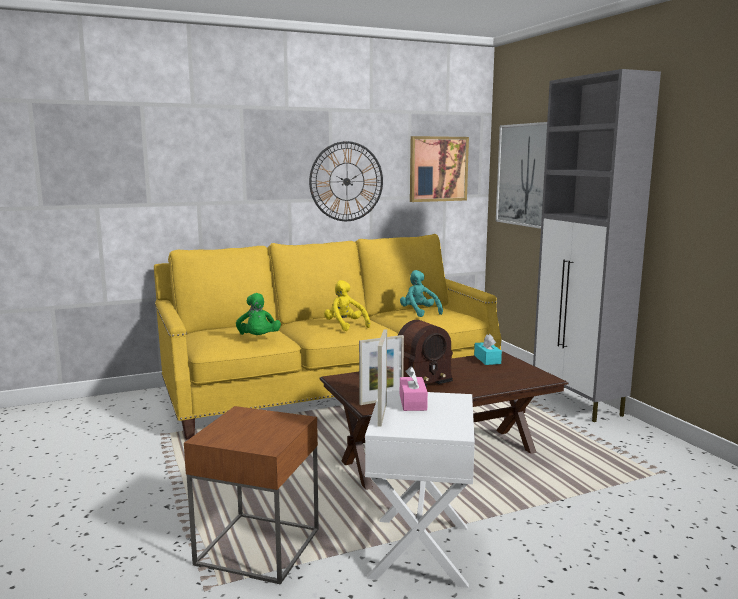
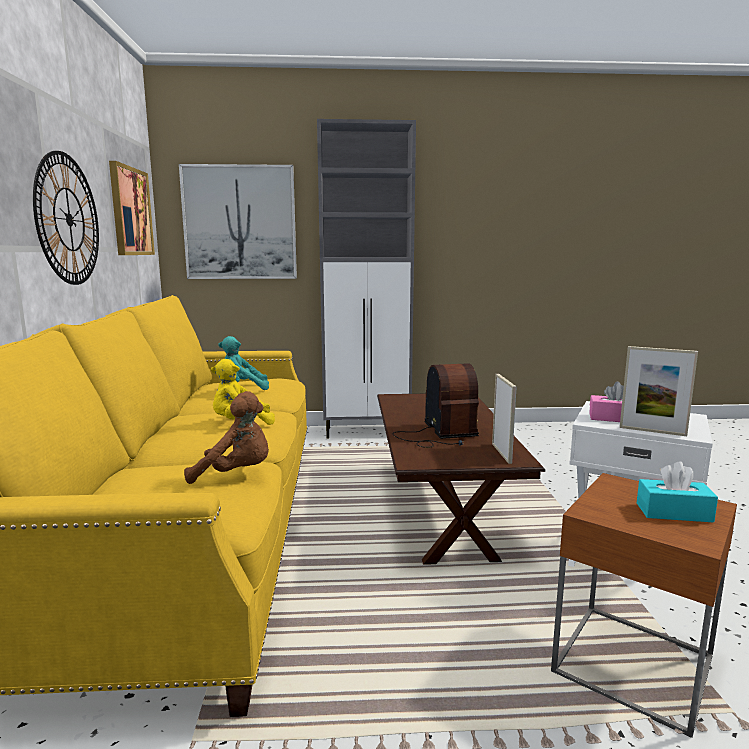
camera: 70 degrees left, 0 degrees up
(258, 339) = (236, 474): green plush toy -> brown plush toy
(487, 359) = (399, 401): turquoise tissue box -> turquoise tissue box (674, 512)

